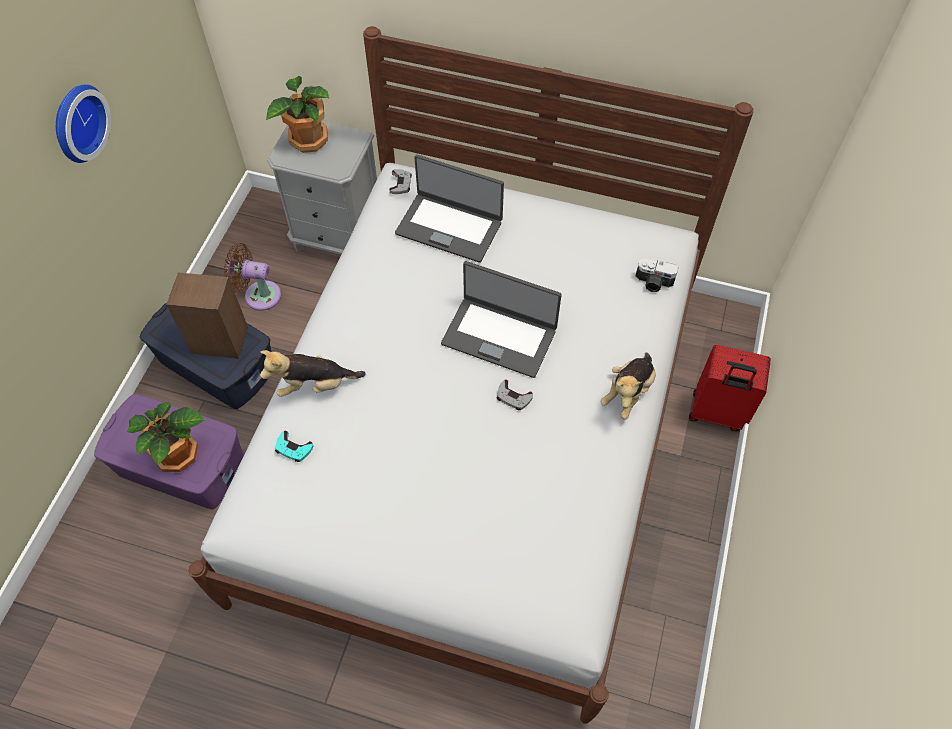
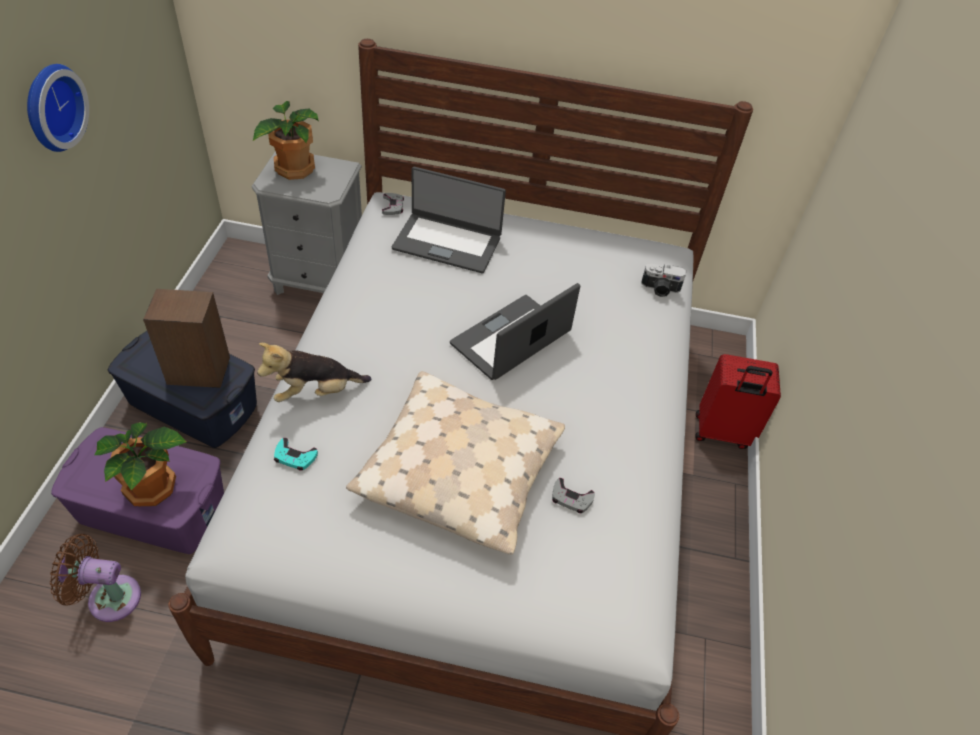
camera: 10 degrees left, 10 degrees down
(259, 295) = (237, 335): brown fan -> brown fan (109, 597)
(436, 468) = (459, 470): none -> beige pillow
(499, 336) = (512, 339): laptop -> laptop turned 120 degrees clockwise
(513, 397) = (534, 397): grey game controller -> grey game controller (571, 498)
(628, 392) = (653, 390): plush toy -> none

